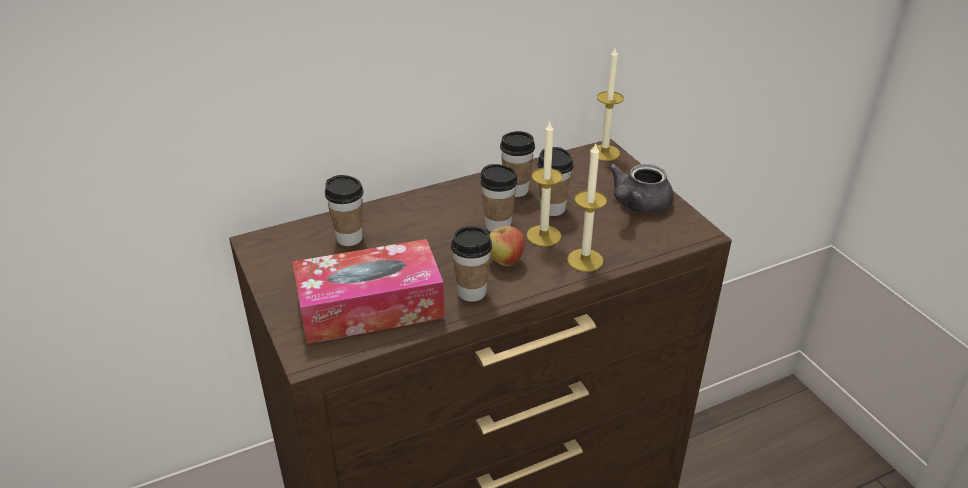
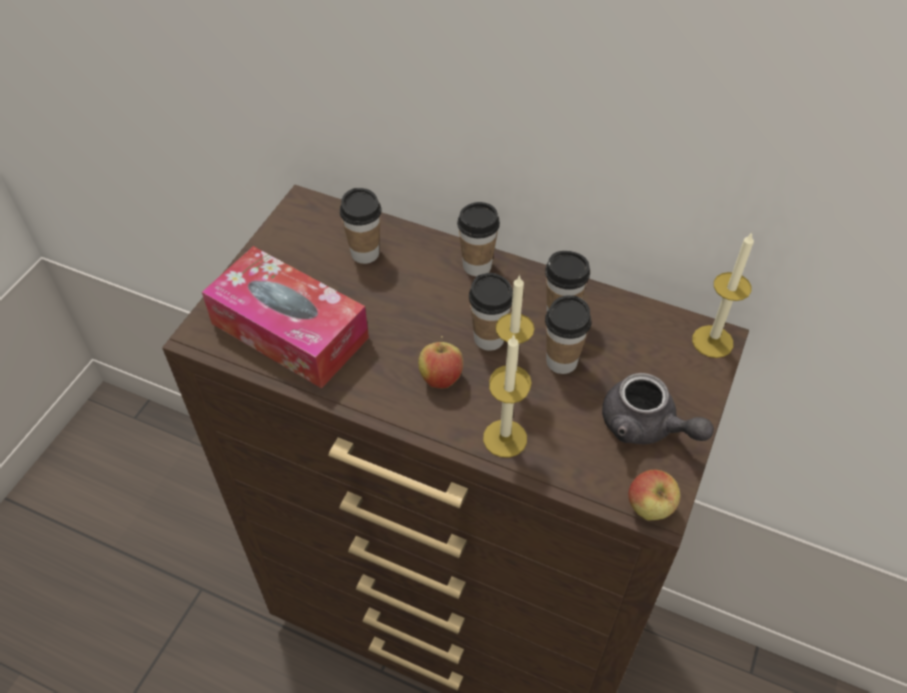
camera: 50 degrees right, 15 degrees up
(472, 292) = (373, 384): cup -> cup (477, 266)
(637, 205) = (646, 427): grey teapot -> grey teapot turned 135 degrees counterclockwise
(696, 235) = (649, 508): none -> apple

